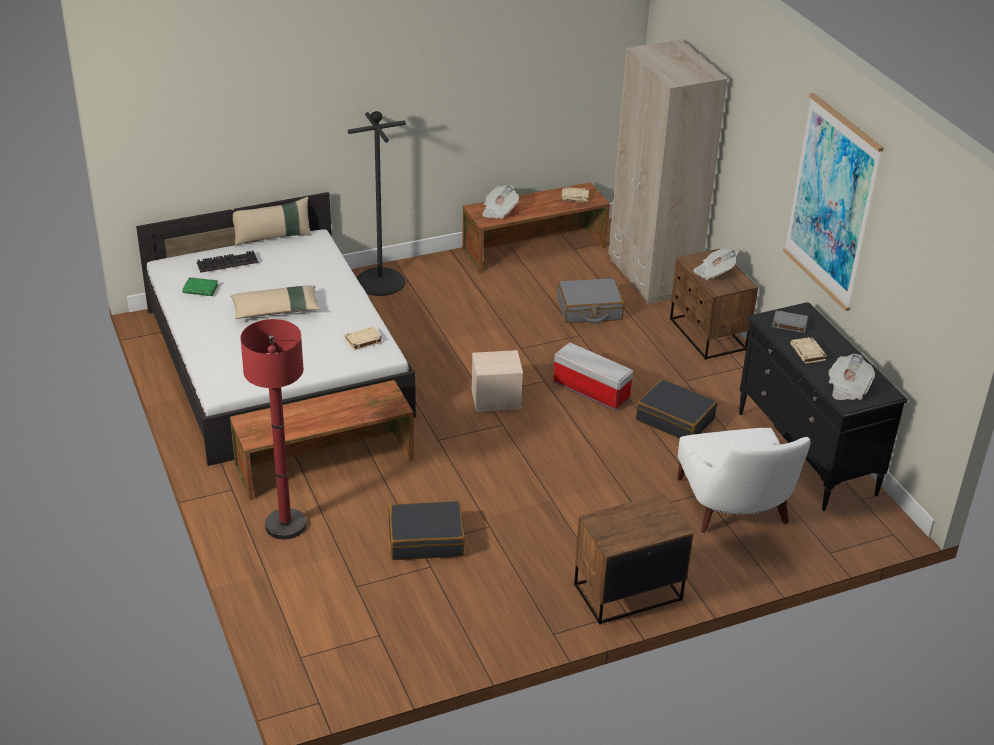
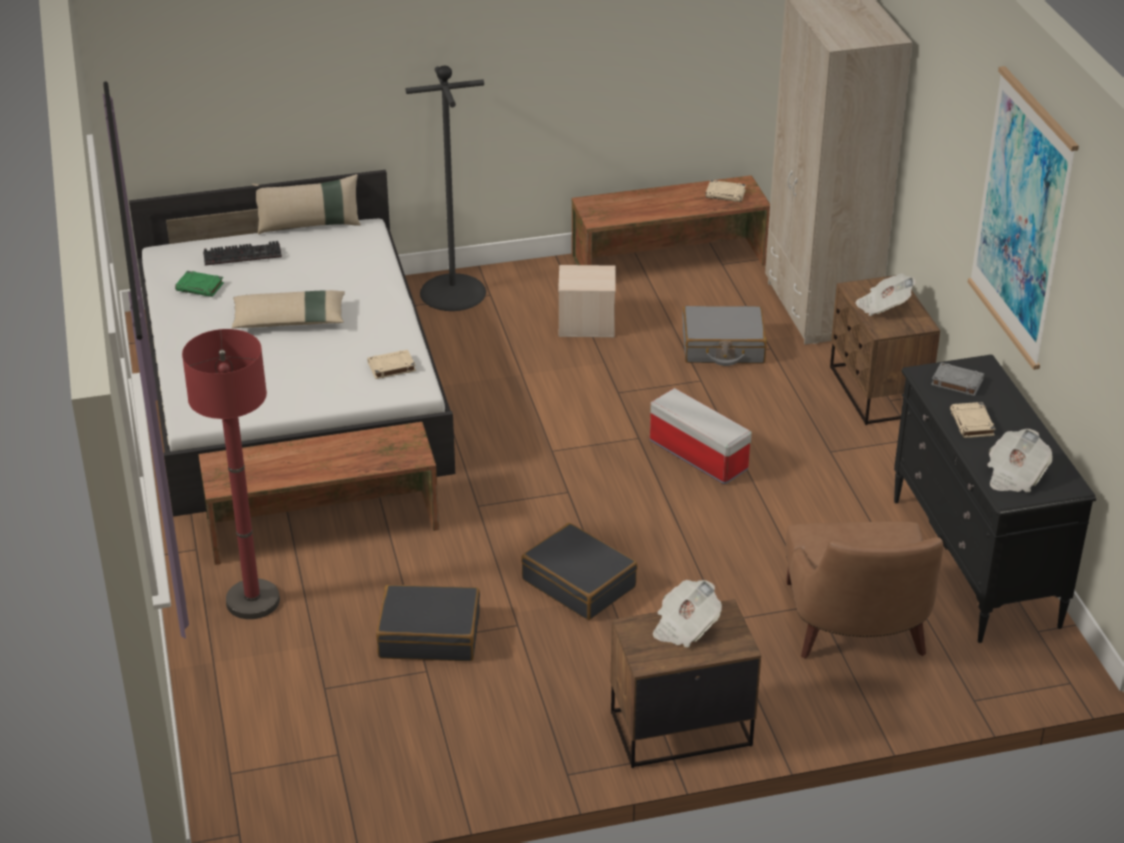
camera: 10 degrees right, 0 degrees up
(495, 399) = (567, 457): beige storage box -> beige storage box (585, 324)
(499, 211) = (617, 207): newspaper -> newspaper (684, 627)
(675, 419) = (804, 502): black suitcase -> black suitcase (579, 583)
(735, 509) = (857, 629): white armchair -> brown armchair

